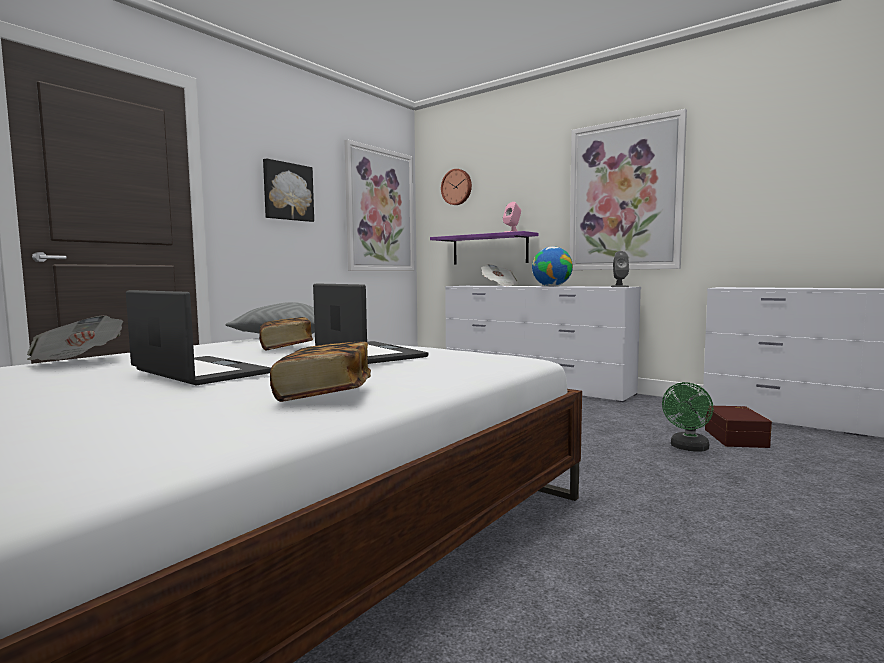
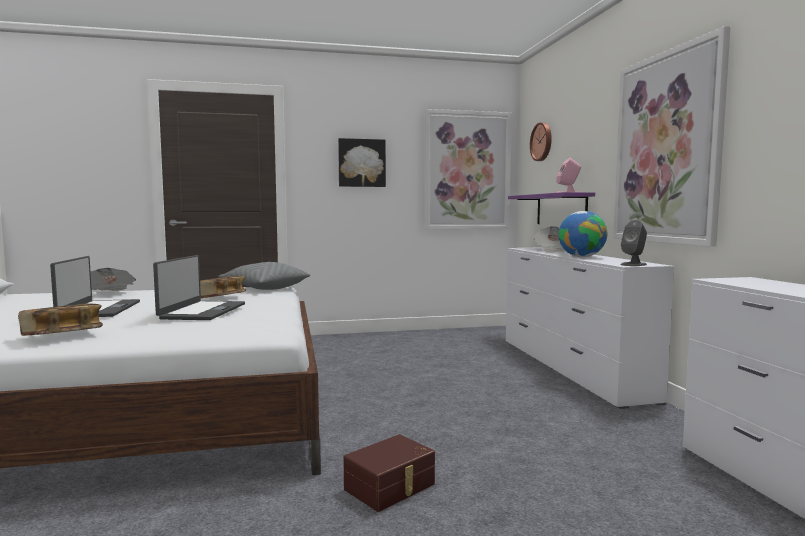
camera: 40 degrees right, 0 degrees up
(688, 448) = (541, 475): green fan -> none
(737, 438) = (638, 487): brown storage box -> brown storage box (391, 487)

